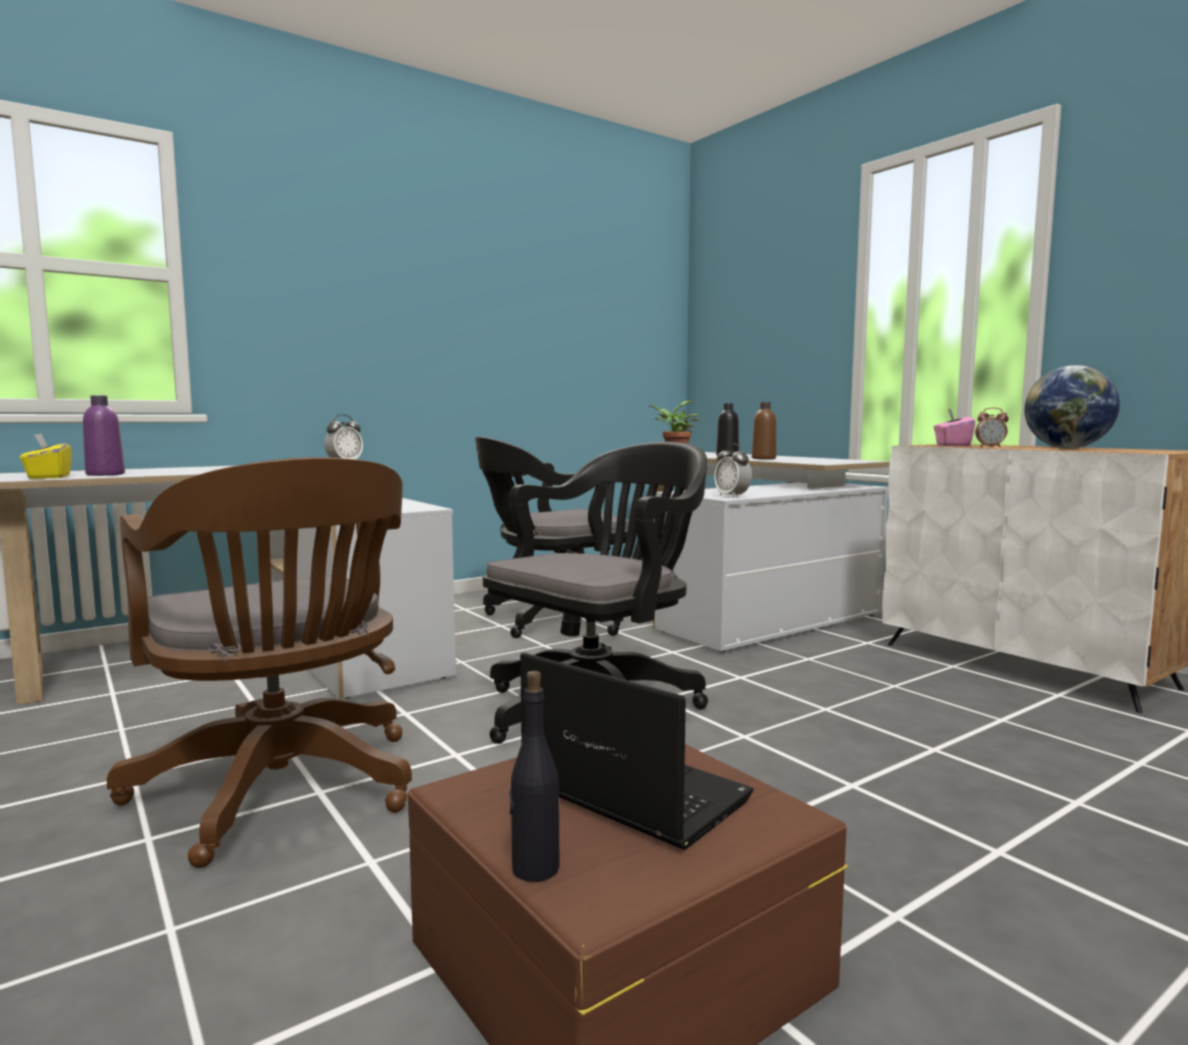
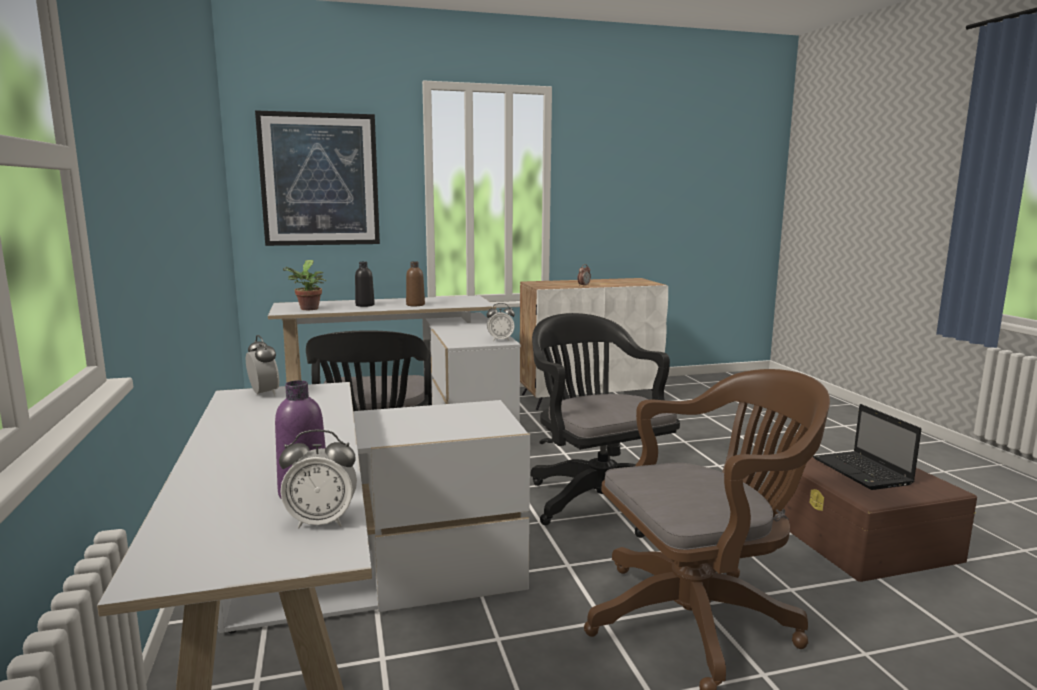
camera: 70 degrees left, 5 degrees up
(48, 477) = (322, 521): yellow tissue box -> alarm clock
(534, 868) = (931, 494): black bottle -> none
(629, 792) = (863, 472): laptop -> laptop turned 75 degrees counterclockwise
(753, 316) = (320, 180): none -> picture
(952, 445) = (555, 285): pink tissue box -> none
(1067, 448) = (603, 282): globe -> none

